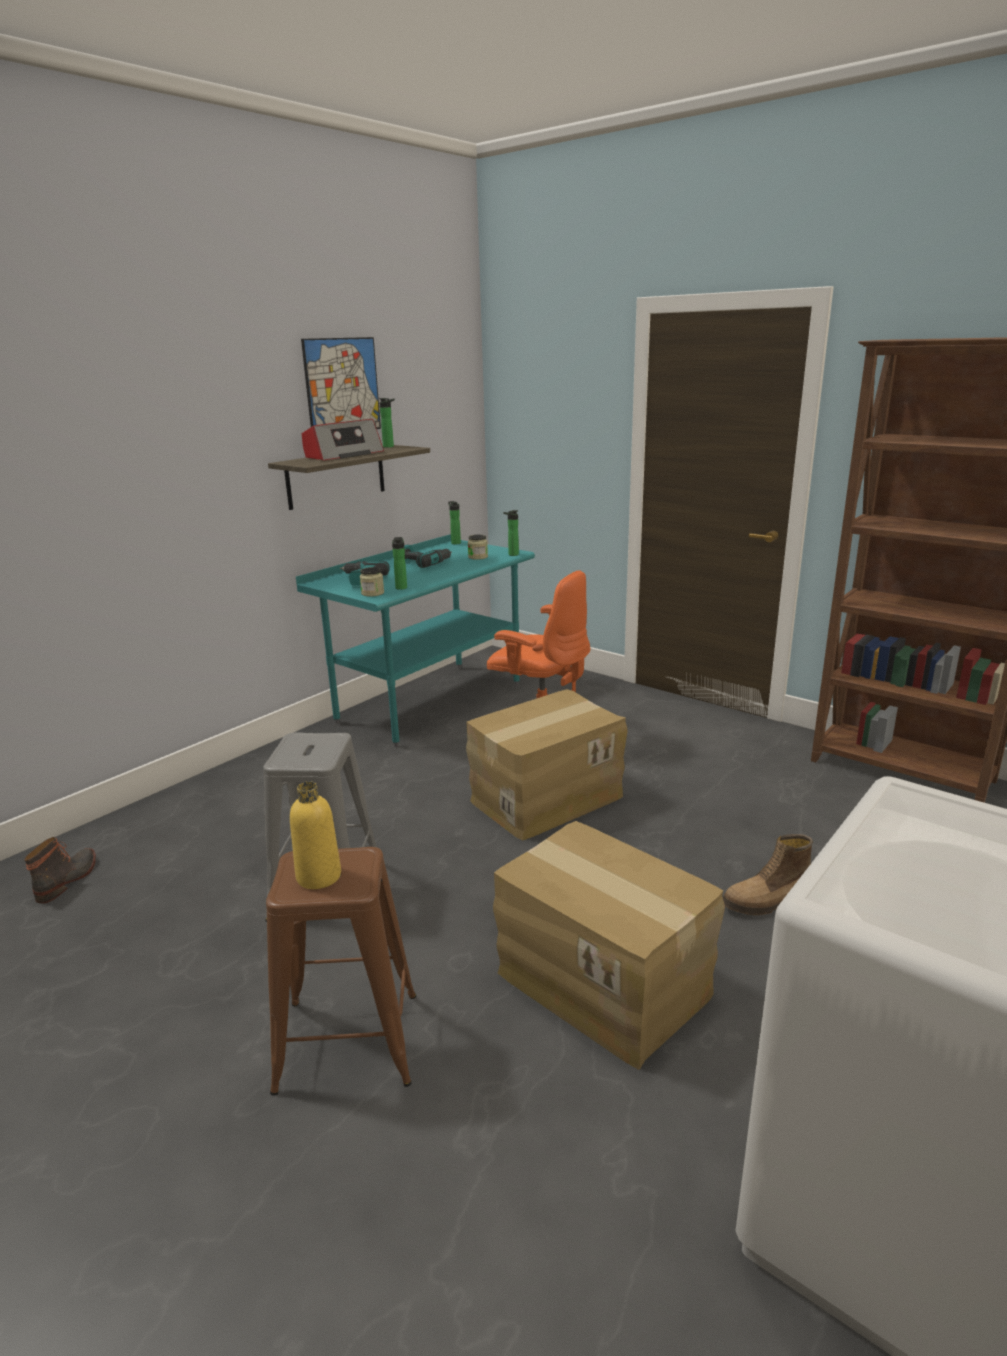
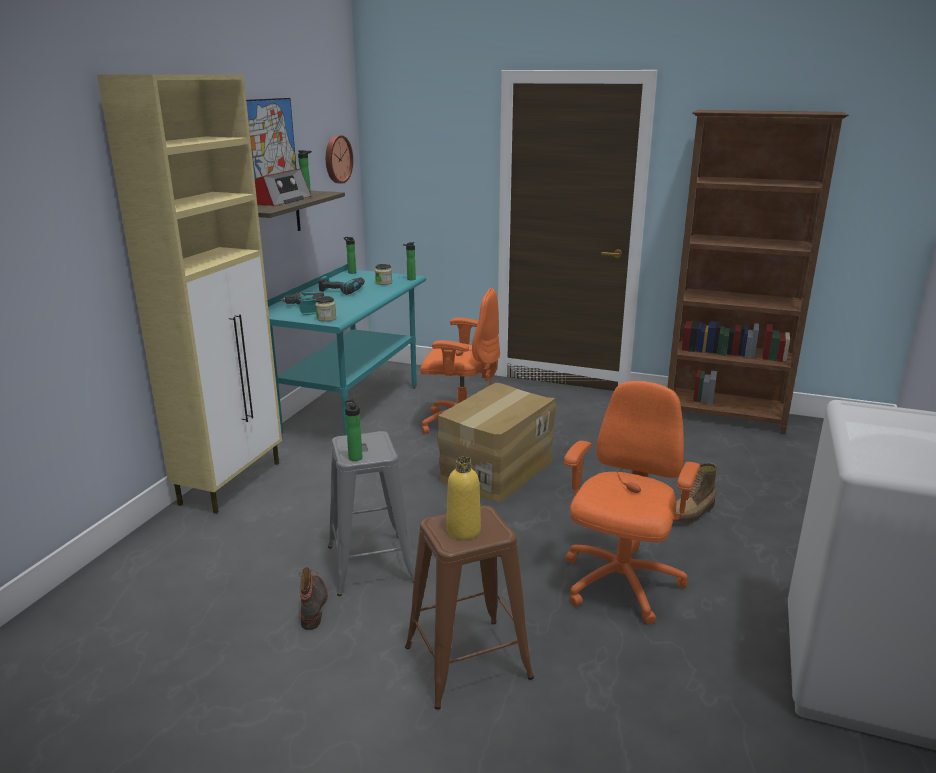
camera: 20 degrees left, 0 degrees up
(68, 879) = (127, 599): boot -> boot (313, 605)
(254, 767) = (232, 482): none -> beige cabinet
(401, 587) = (345, 312): bottle -> bottle (354, 457)
(446, 410) = (337, 159): none -> wall clock
(604, 982) = (620, 584): cardboard box -> orange office chair

